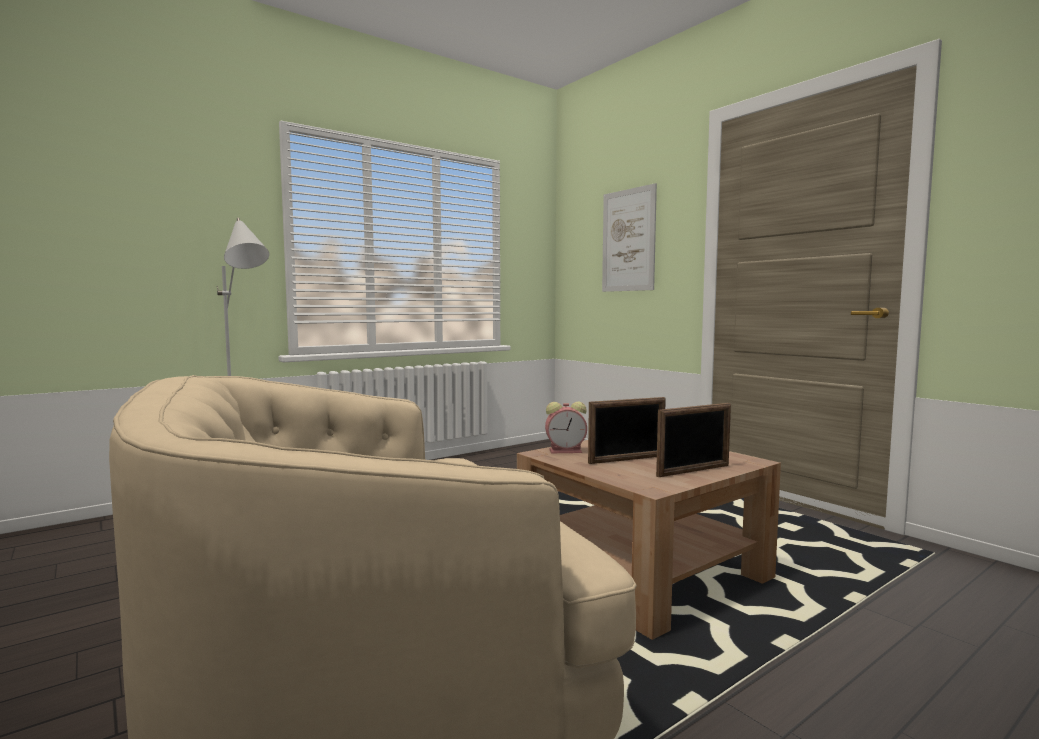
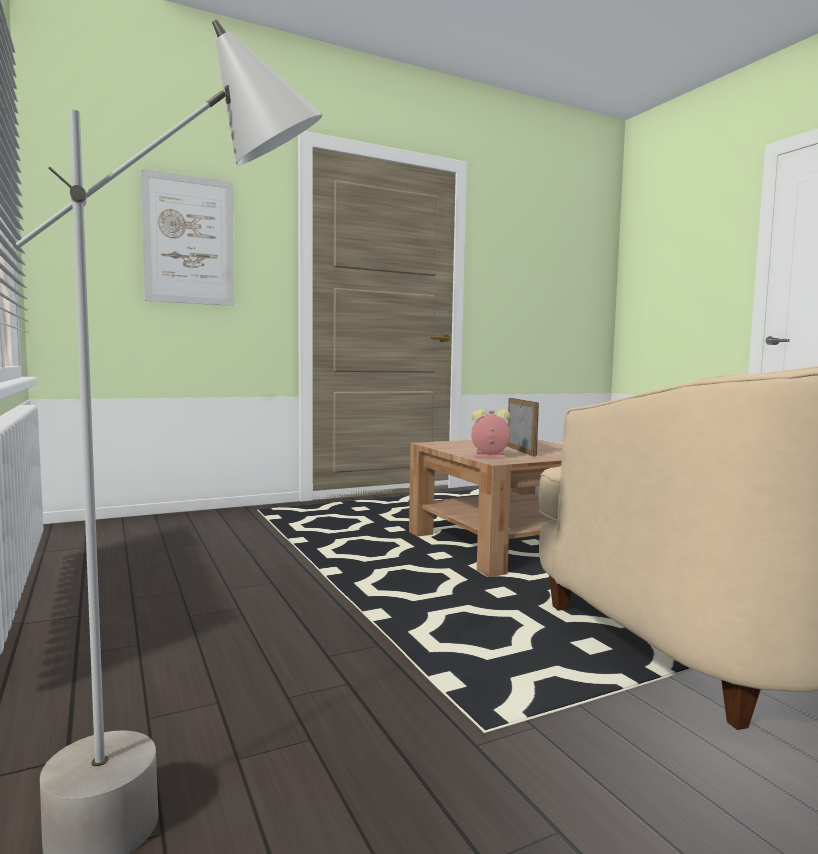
camera: 80 degrees left, 0 degrees up
(567, 451) = (488, 456): alarm clock -> alarm clock turned 90 degrees counterclockwise
(694, 471) = (553, 446): picture frame -> none

